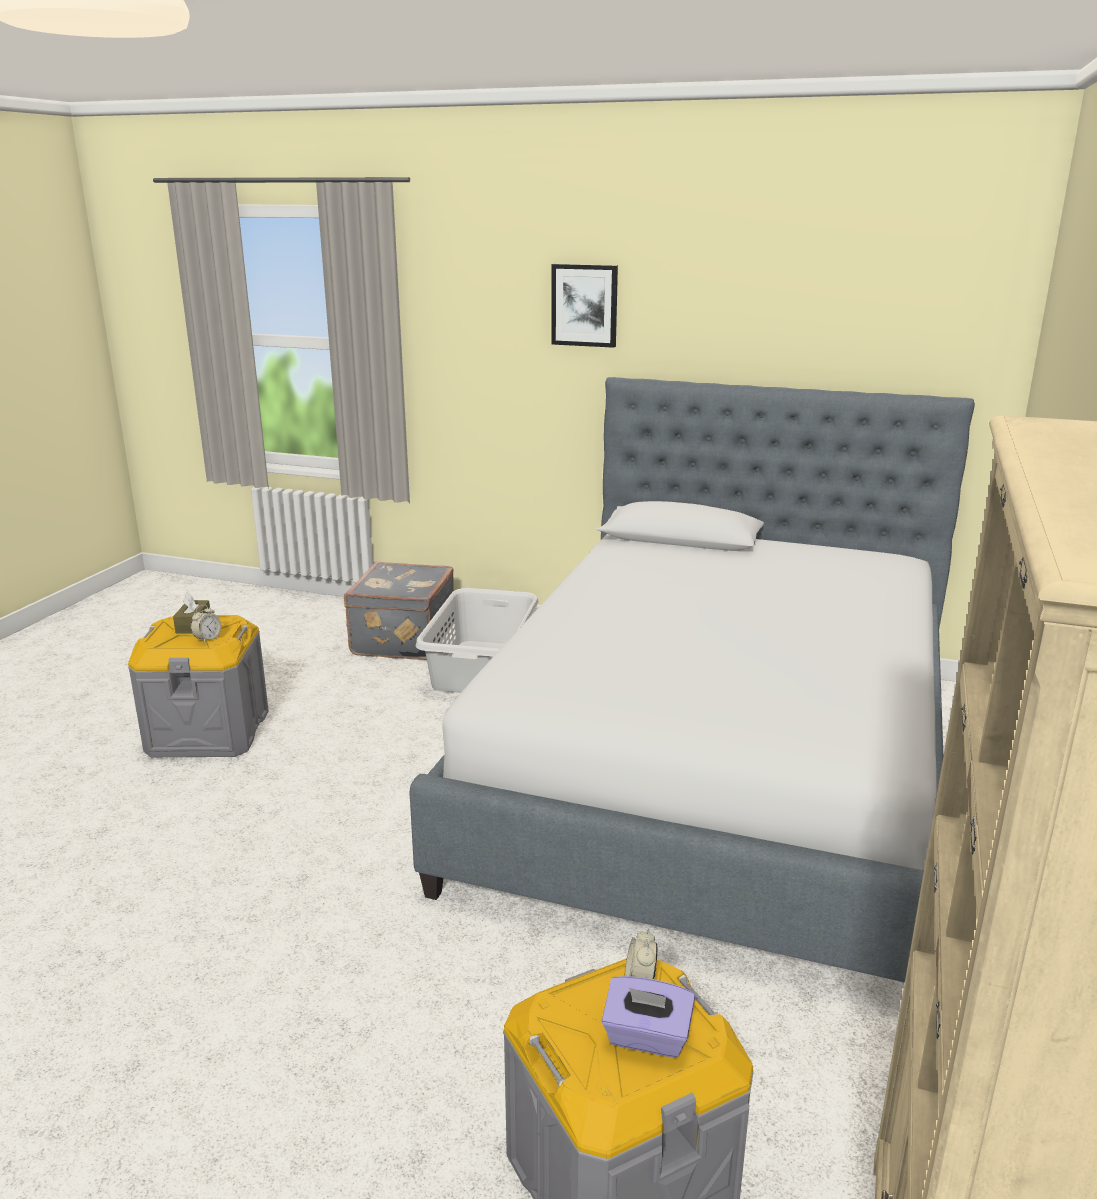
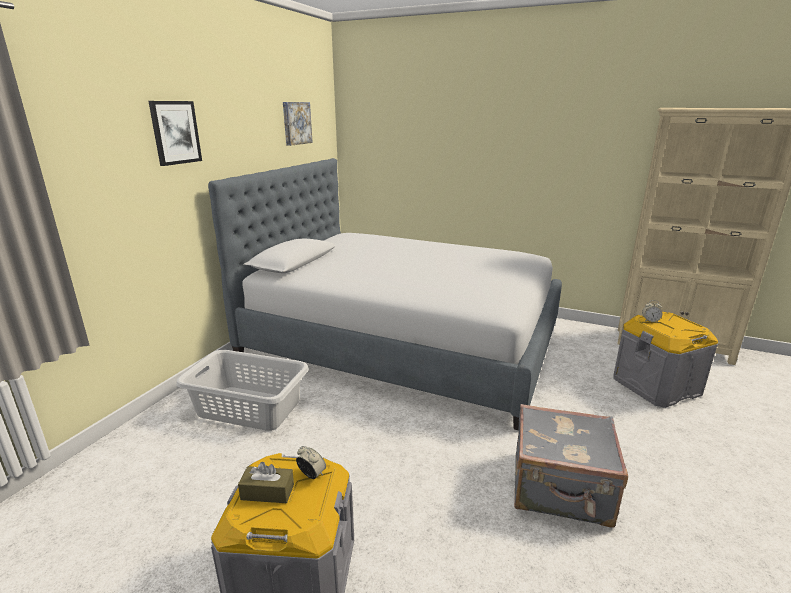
camera: 85 degrees left, 0 degrees up
(401, 640) = (164, 450): grey suitcase -> grey suitcase (560, 490)
(646, 1037) = (675, 321): purple tissue box -> none
(870, 312) = (296, 123): none -> picture

